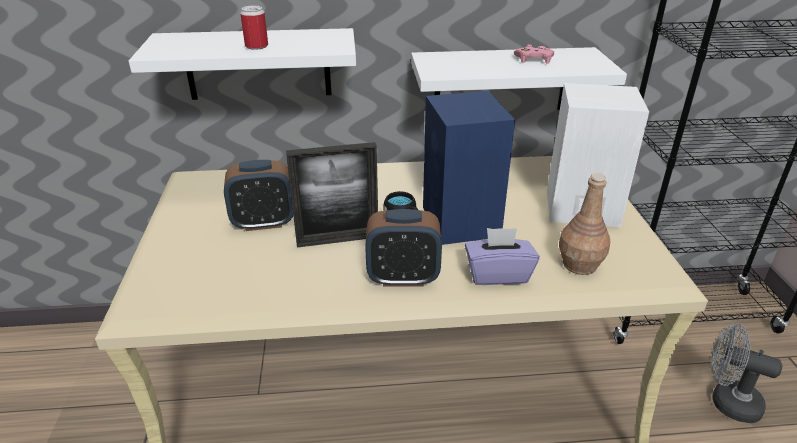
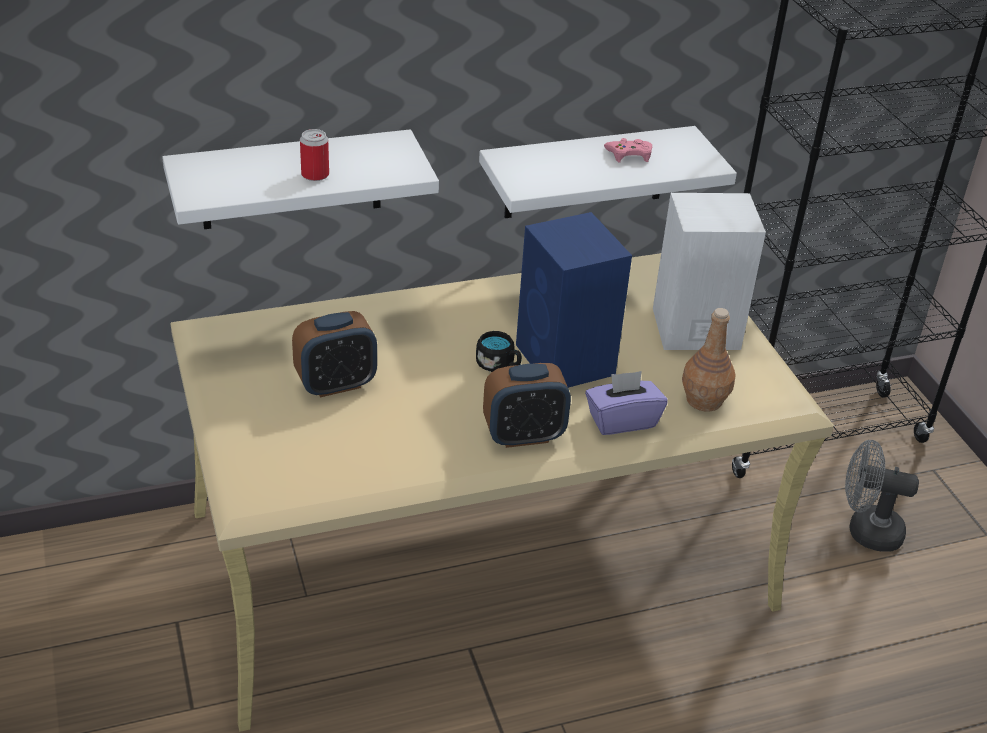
camera: 15 degrees left, 5 degrees up
(337, 240) = (433, 397): picture frame -> none

